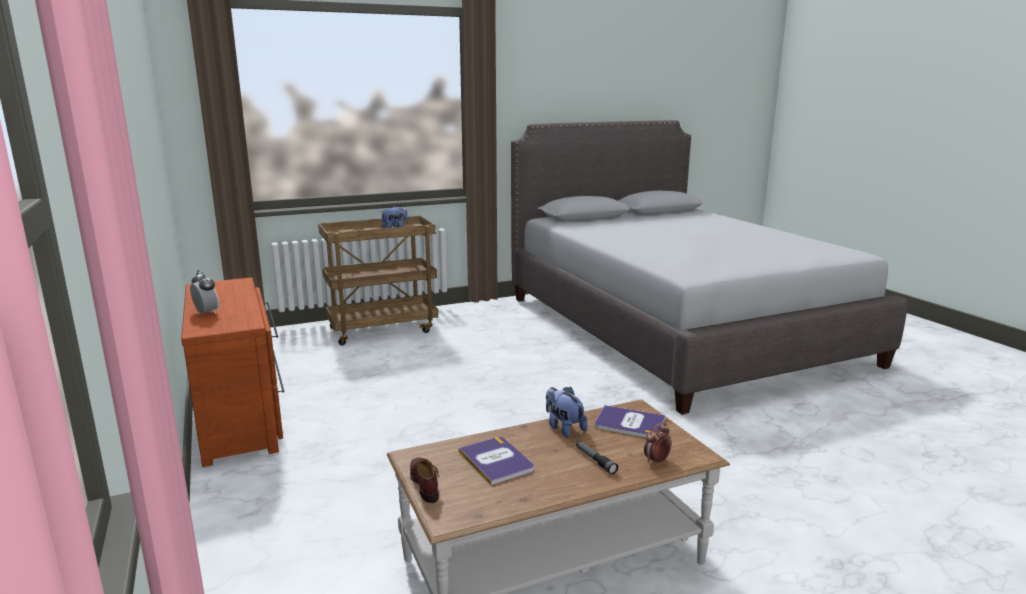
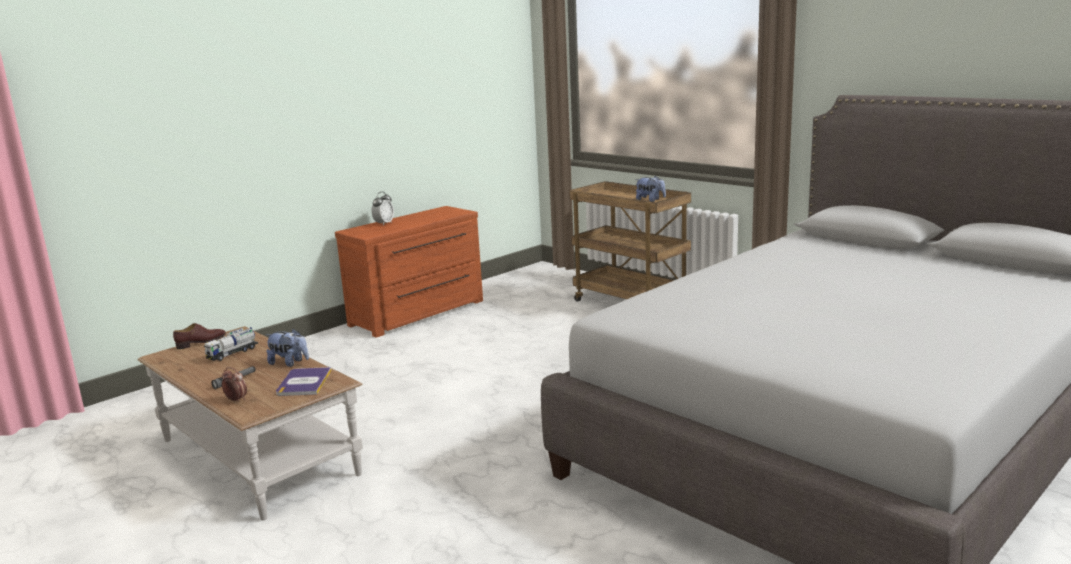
camera: 70 degrees right, 0 degrees up
(496, 461) = (232, 353): book -> toy truck
(563, 428) = (289, 363): plush toy -> plush toy turned 75 degrees clockwise

